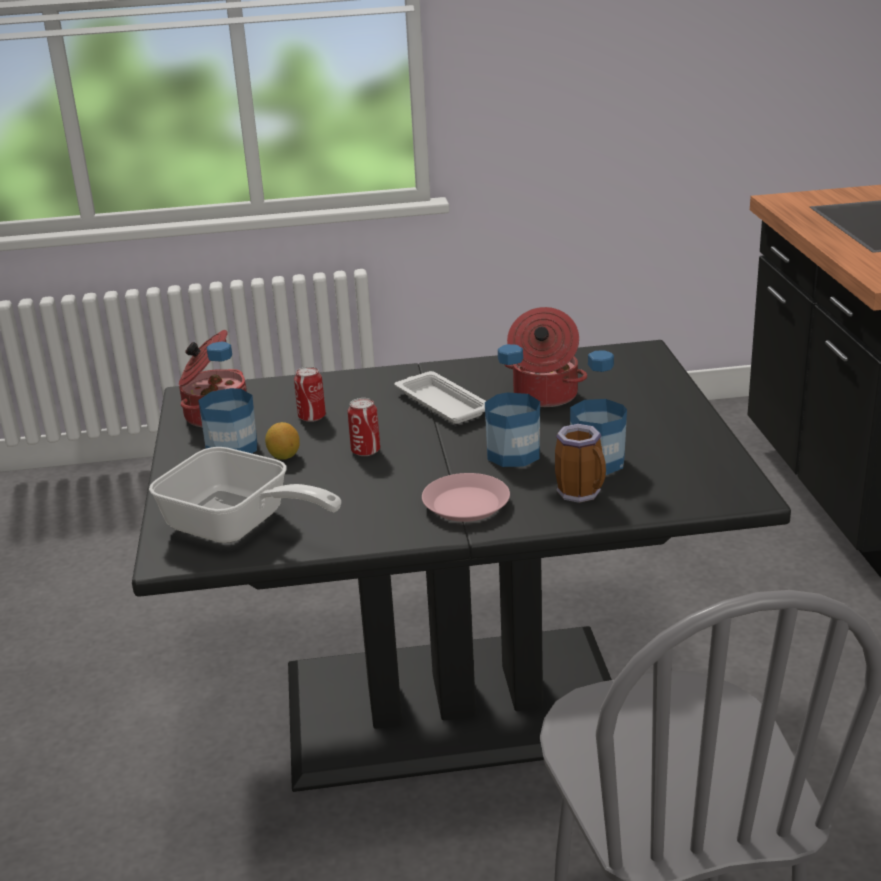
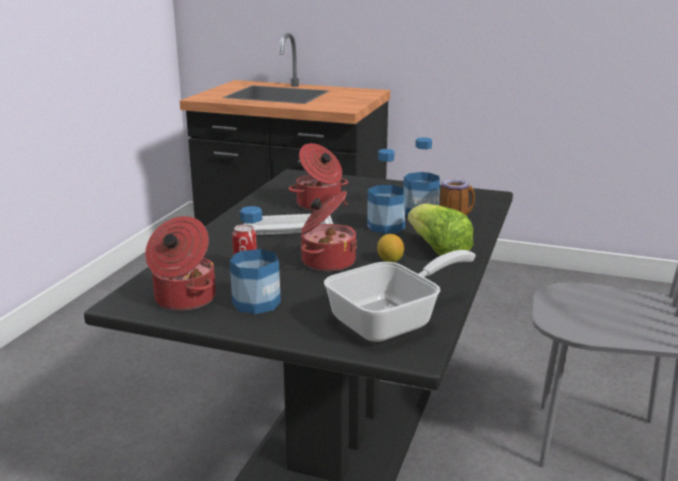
camera: 65 degrees left, 5 degrees down
(284, 456) = (298, 287): lemon -> lemon (390, 260)
(365, 451) = (327, 261): can -> cooking pot
(465, 505) = (437, 250): pink plate -> lettuce

